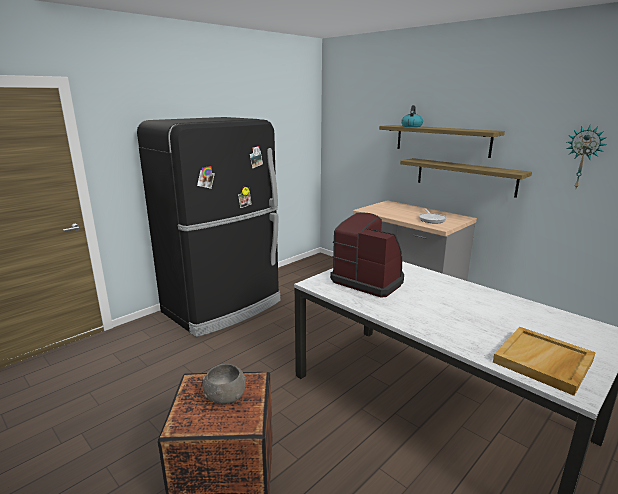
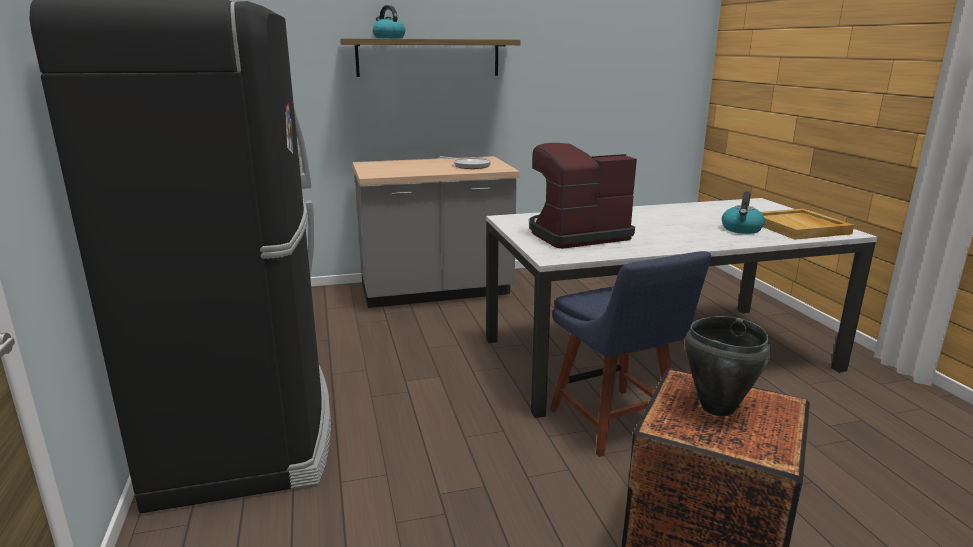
camera: 60 degrees left, 0 degrees up
(225, 396) = (716, 408): grey bowl -> black cooking pot
(315, 408) = (616, 424): none -> blue chair
(465, 177) = (468, 105): shelf -> none
(483, 334) = (741, 229): none -> kettle
(583, 157) = (592, 64): wall clock -> none

